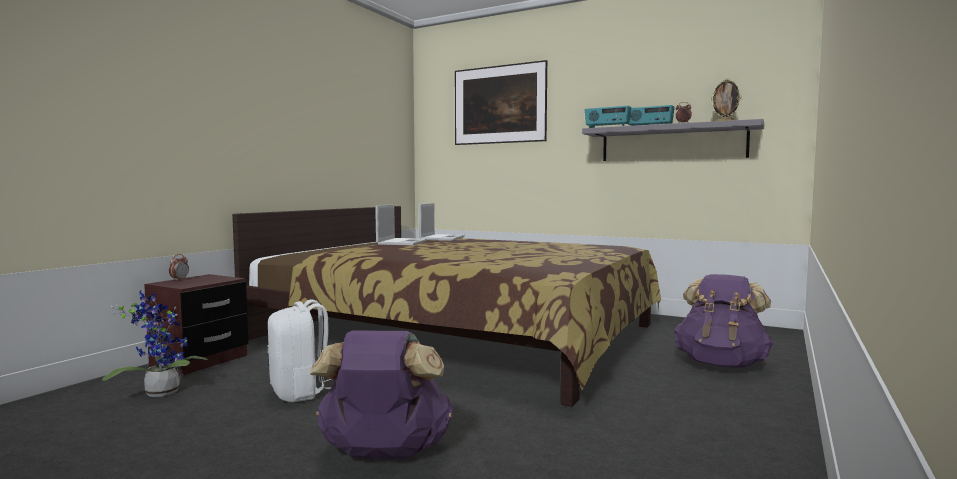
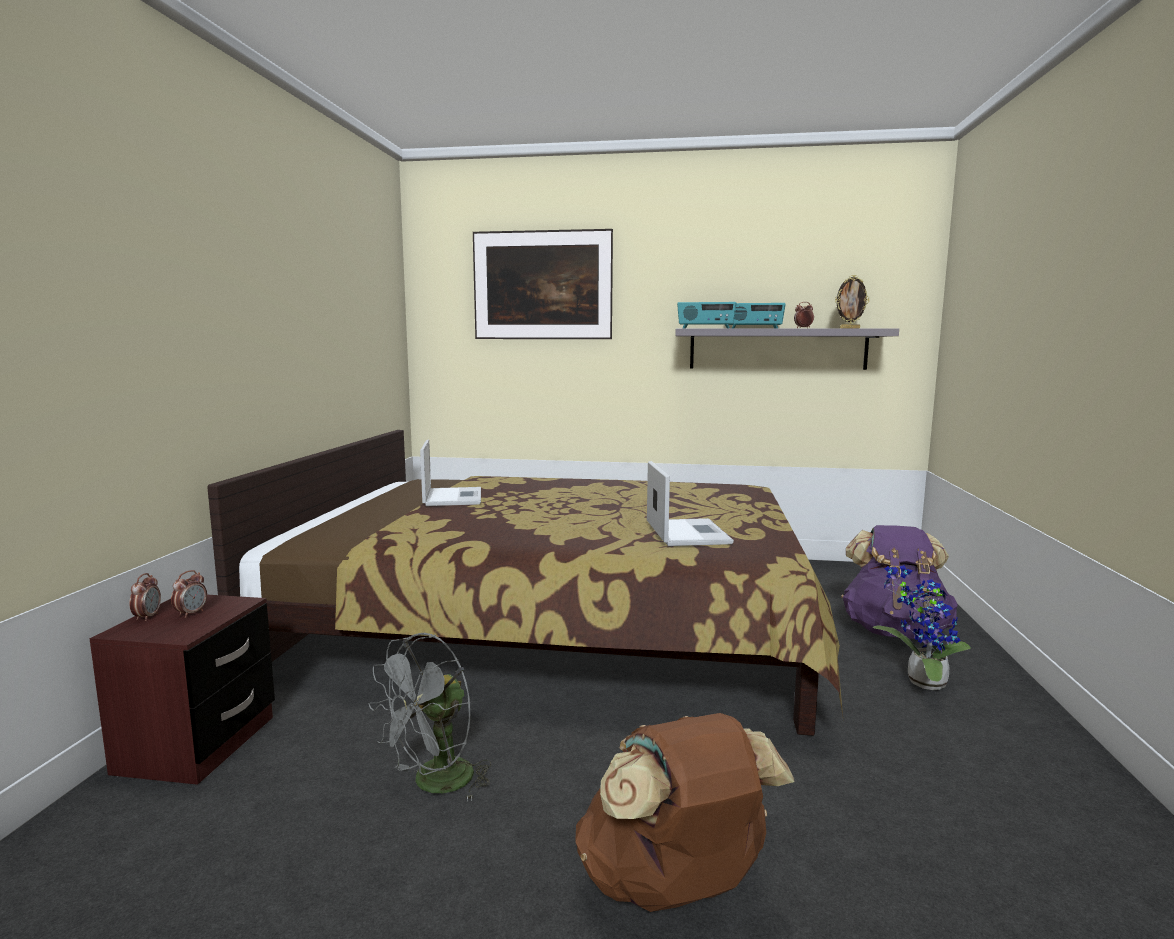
camera: 20 degrees left, 5 degrees up
(160, 391) = (186, 834): potted plant -> potted plant (921, 682)
(201, 280) = (191, 613): none -> alarm clock
(300, 392) = (434, 784): white backpack -> grey fan
(384, 454) = (674, 887): purple backpack -> brown backpack
(442, 238) = (491, 481): laptop -> laptop (686, 533)

